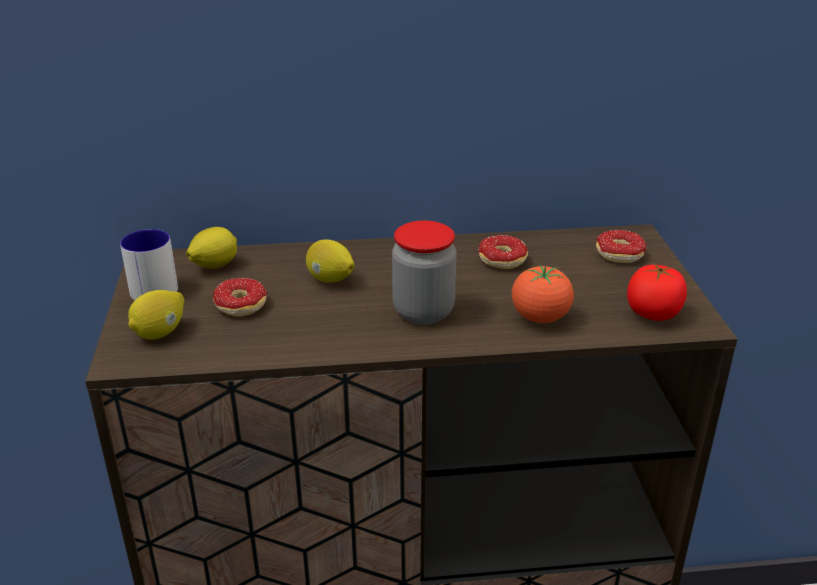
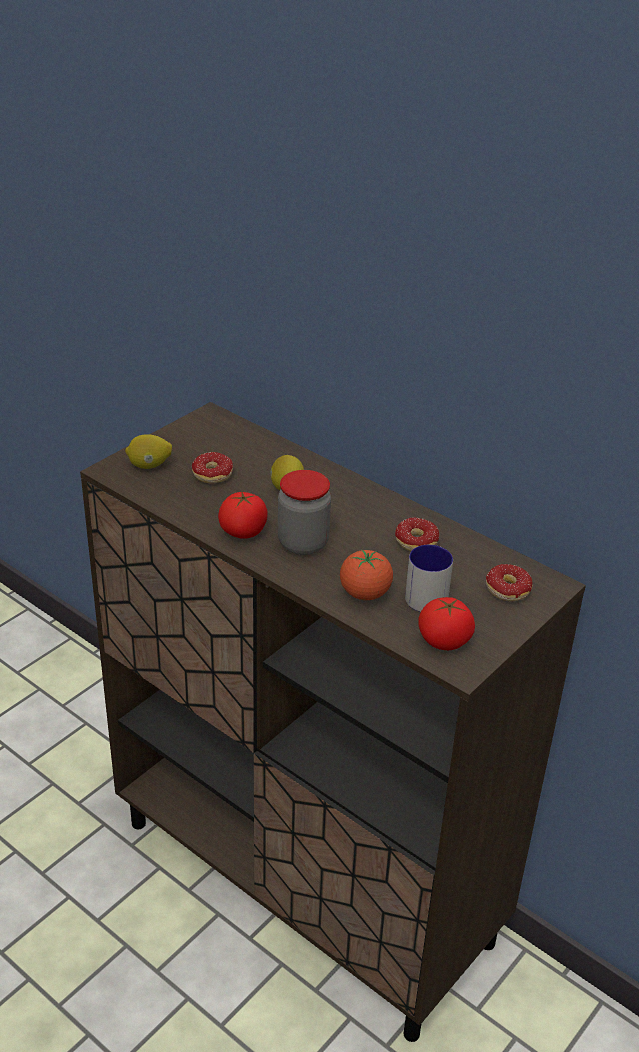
camera: 45 degrees right, 5 degrees up
(149, 287) = (185, 433): mug -> mug (426, 593)
(214, 266) = (239, 439): lemon -> none
(356, 334) = (243, 532): none -> tomato

